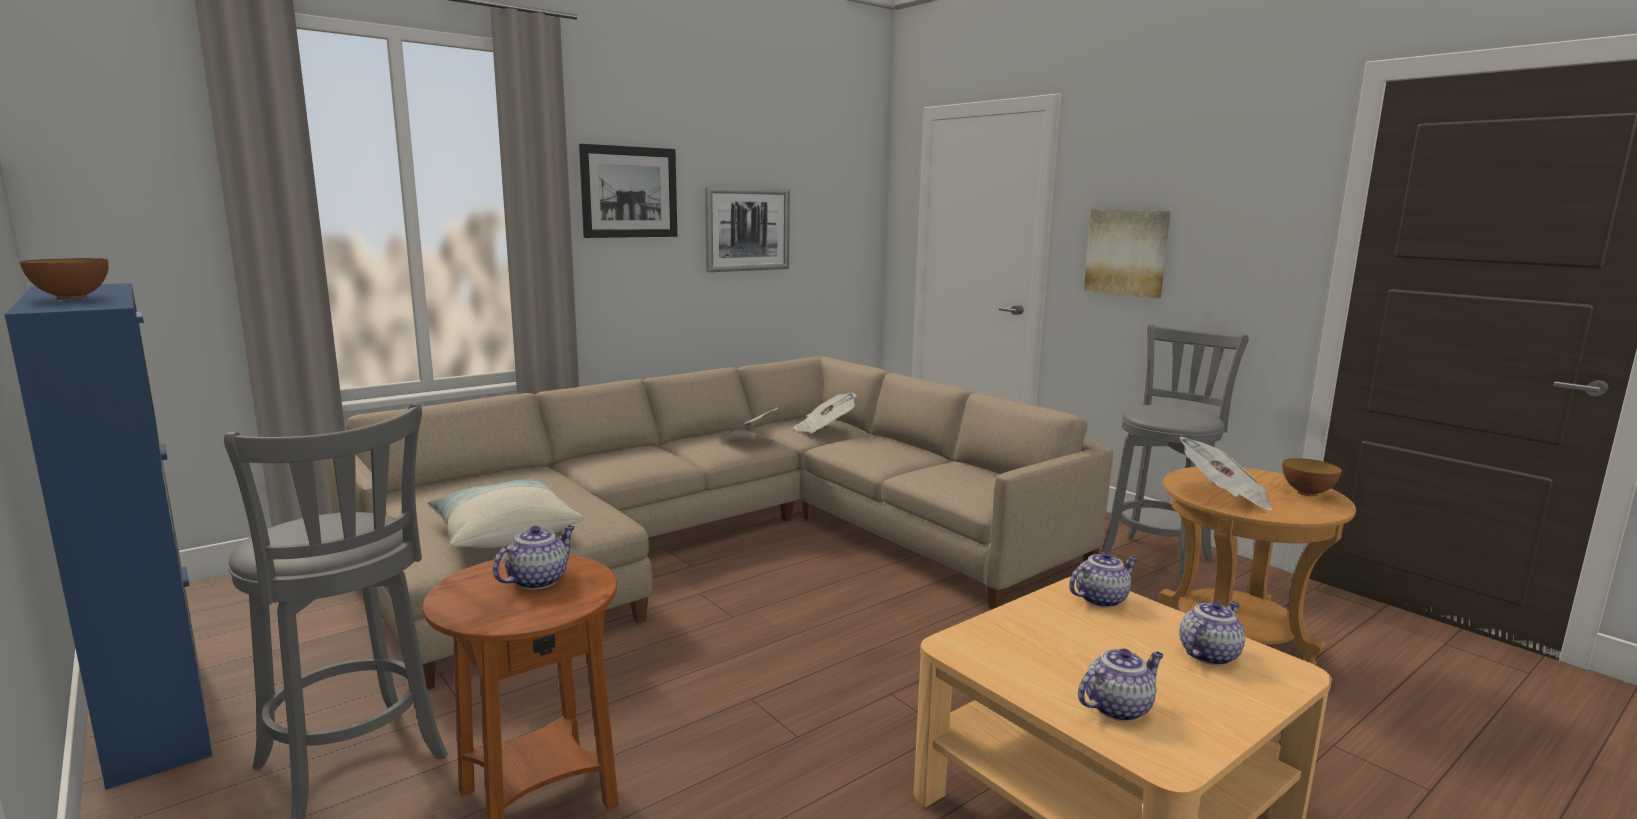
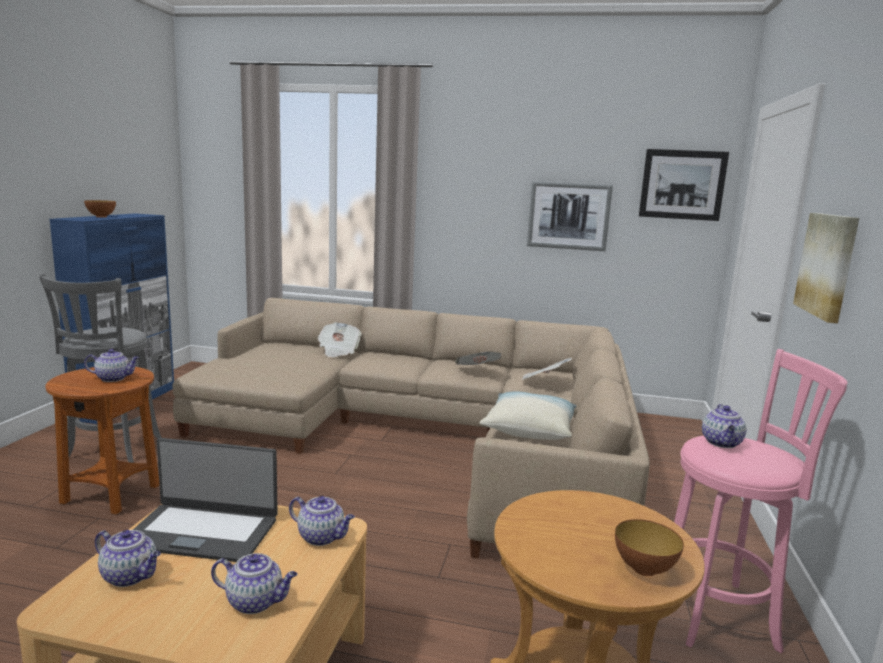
camera: 50 degrees right, 0 degrees up
(504, 534) = (247, 372): pillow -> pillow (529, 429)
(629, 192) = (470, 183): picture -> picture (682, 184)
(1041, 651) = (202, 532): none -> laptop
(1156, 410) = (722, 443): none -> teapot
(1158, 557) = (721, 614): grey stool -> pink stool
(1224, 497) = (544, 524): newspaper -> newspaper (338, 351)

